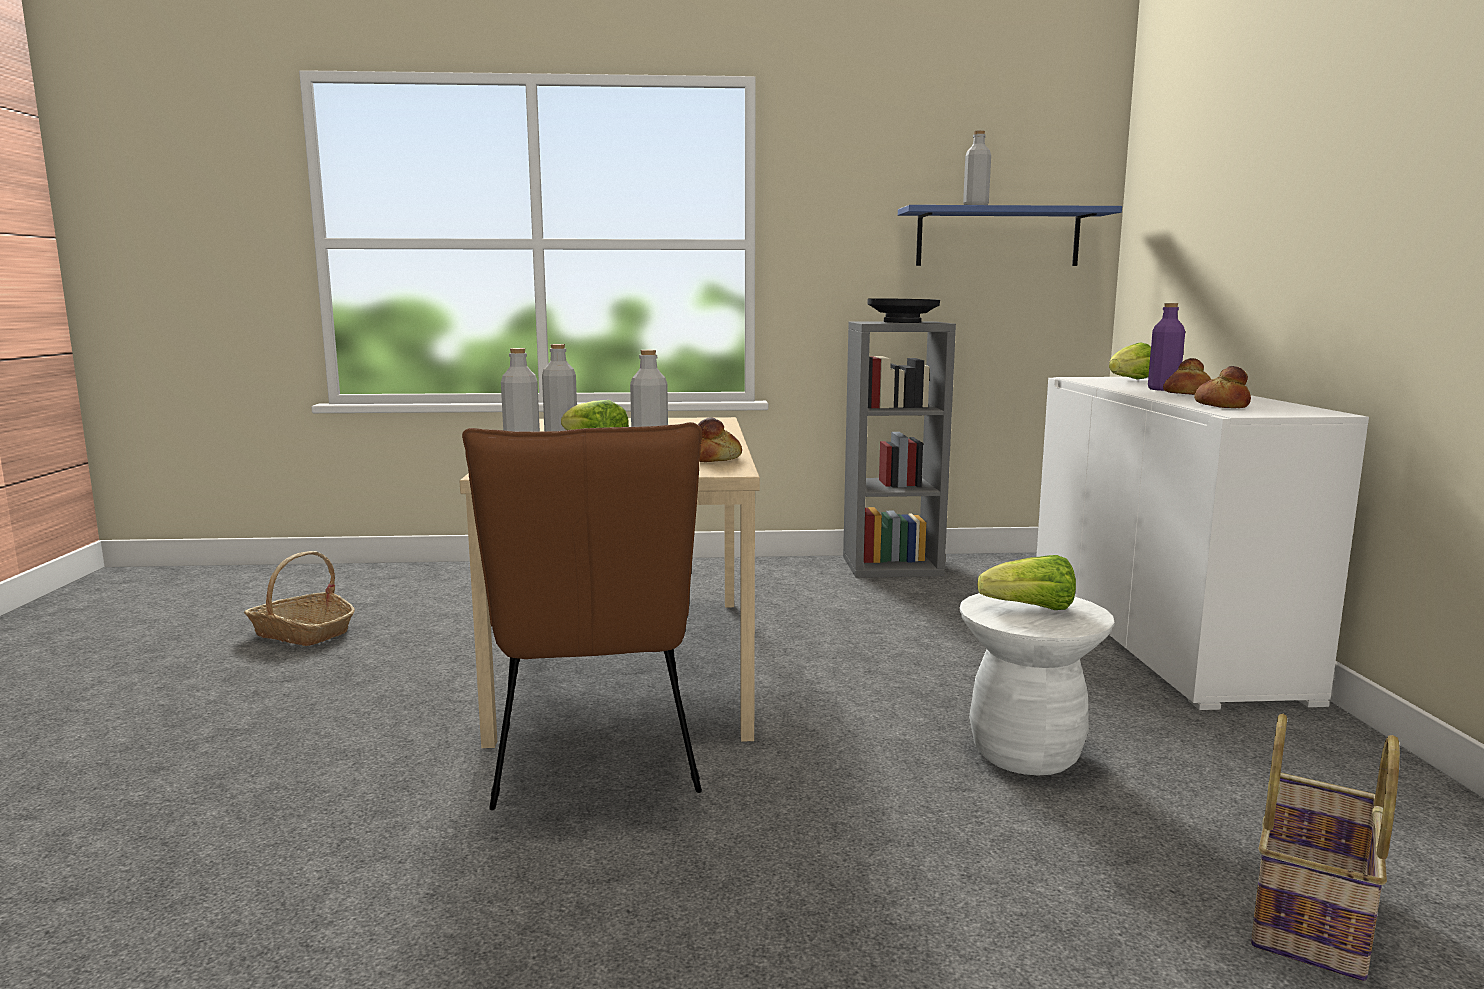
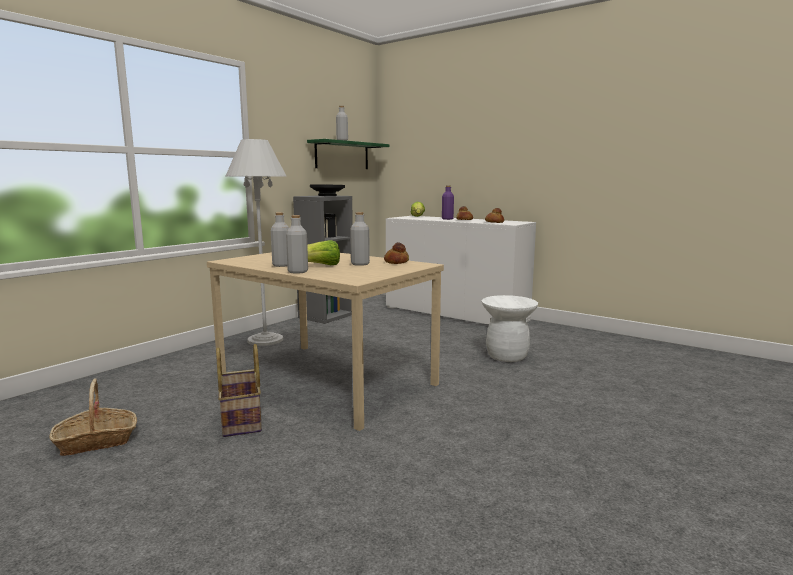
camera: 50 degrees left, 0 degrees up
(595, 760) = (410, 413): brown chair -> none
(715, 577) = (265, 340): none -> white floor lamp
(998, 237) = (342, 155): blue shelf -> green shelf
(1030, 609) = (507, 301): lettuce -> none
(1313, 916) = (623, 364): basket -> basket (242, 419)

